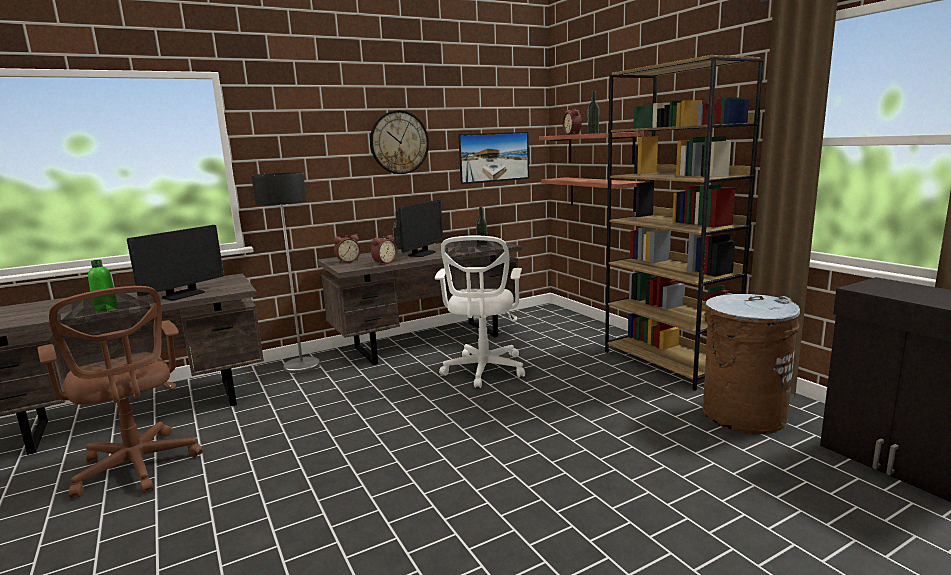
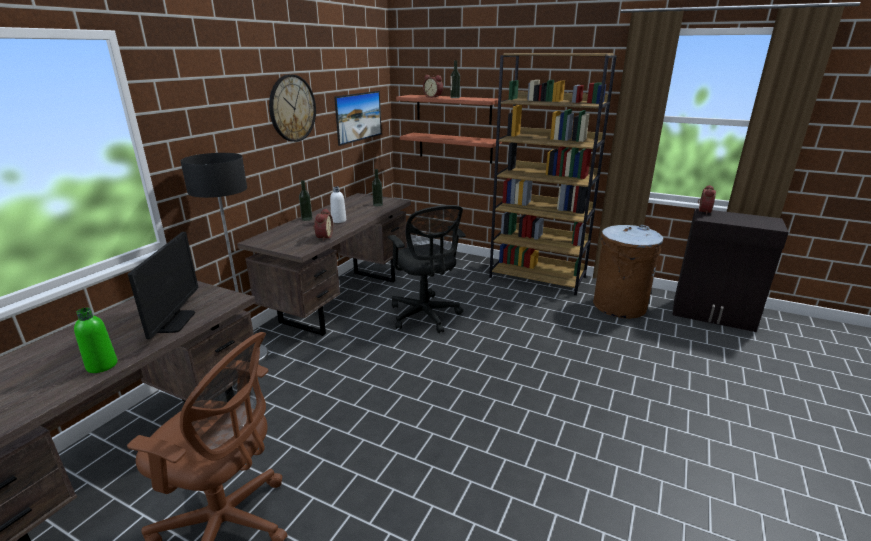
camera: 35 degrees left, 10 degrees up
(347, 261) = (279, 240): alarm clock -> alarm clock (702, 211)
(422, 254) = (339, 221): monitor -> white bottle
(483, 371) = (425, 316): white office chair -> black office chair

